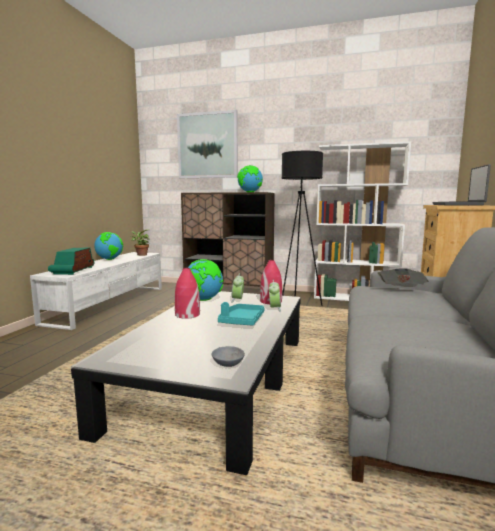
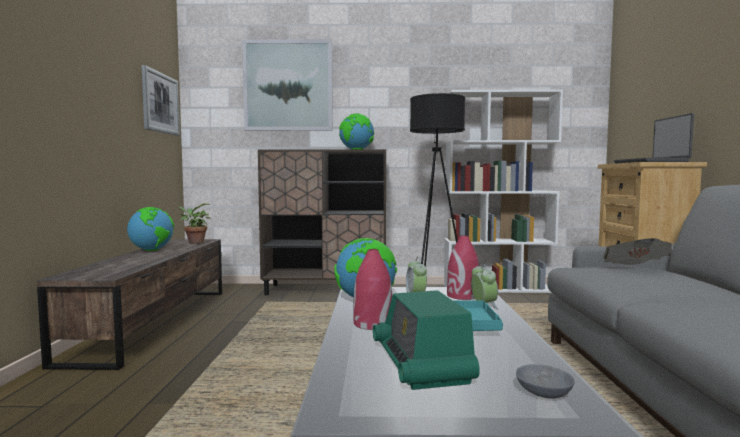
camera: 15 degrees left, 5 degrees down
(73, 270) = (111, 269): radio -> radio (421, 363)
(110, 304) = (155, 321): white tv stand -> brown tv stand
(122, 162) = (160, 103): none -> picture

